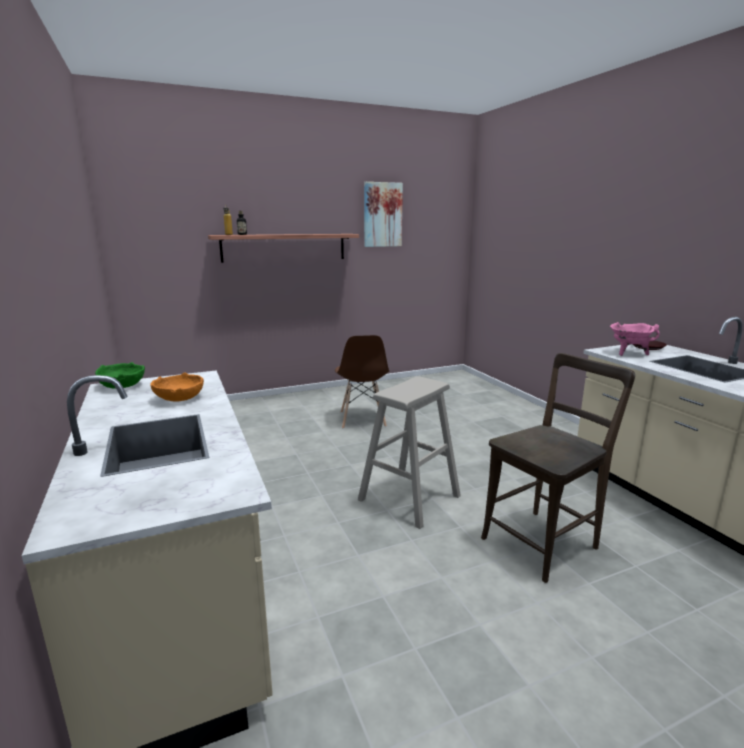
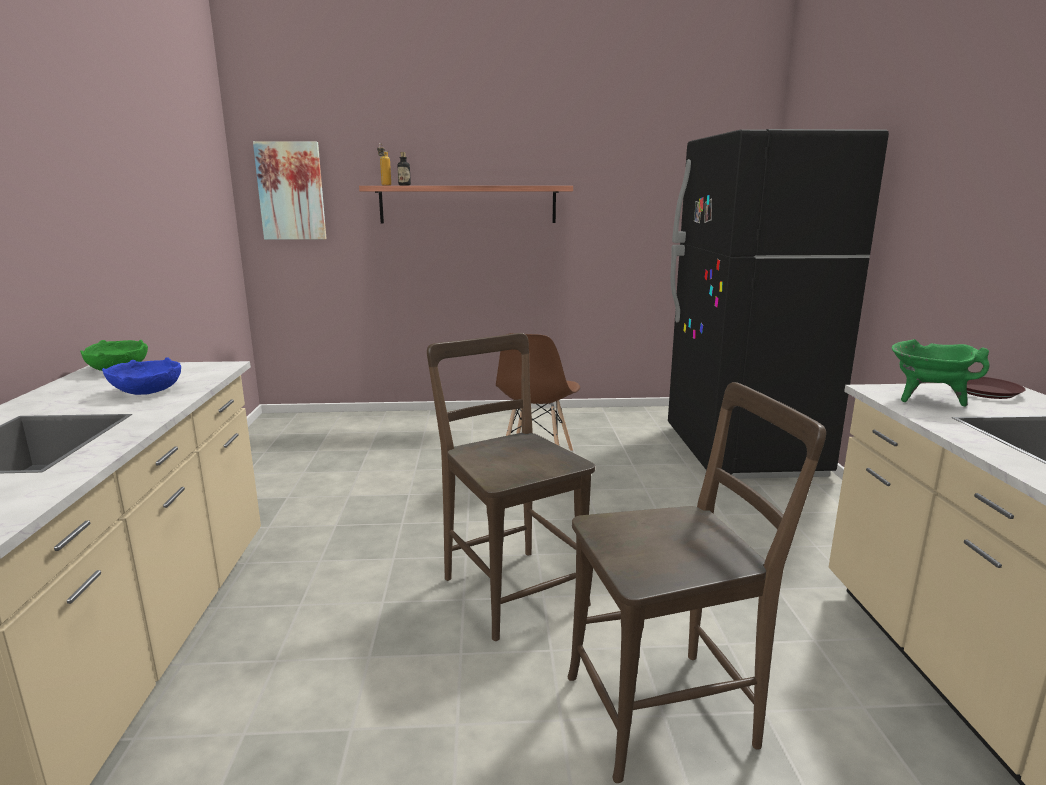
camera: 20 degrees right, 0 degrees up
(180, 398) = (147, 391): orange bowl -> blue bowl
(382, 215) = (620, 157): picture -> picture (291, 191)
(409, 497) = (510, 587): beige stool -> brown chair
(479, 398) = (743, 452): none -> black fridge
(629, 353) = (927, 399): pink cooking pot -> green cooking pot

